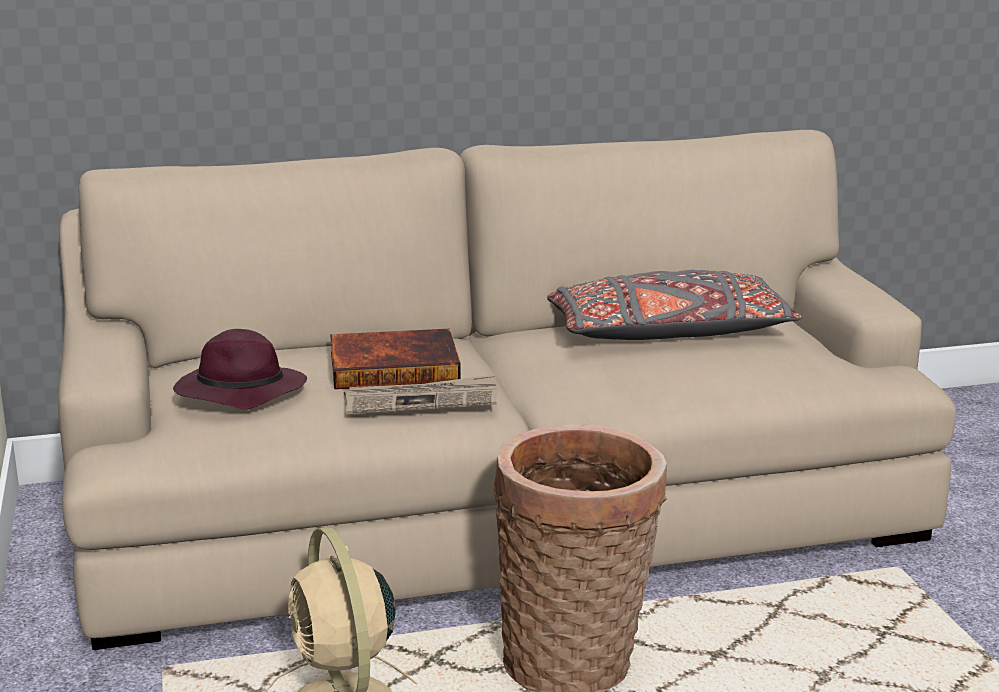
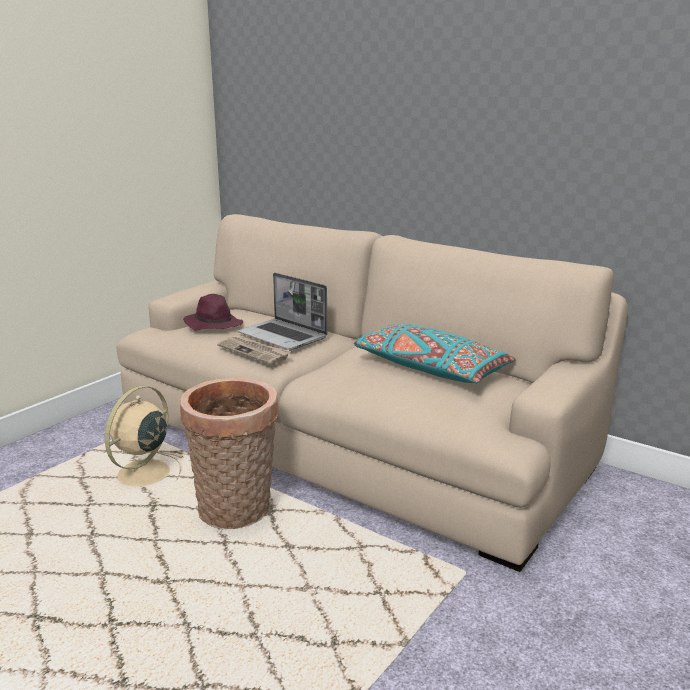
camera: 50 degrees right, 0 degrees up
(395, 366) = (284, 336): book -> laptop
(668, 332) = (430, 368): grey pillow -> turquoise pillow

